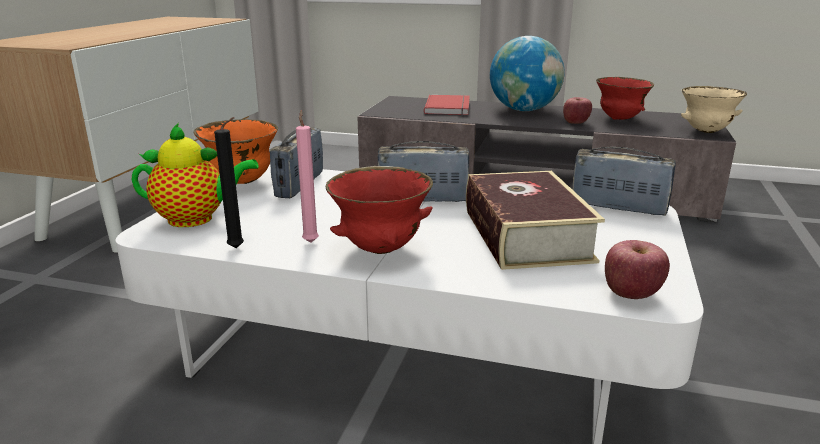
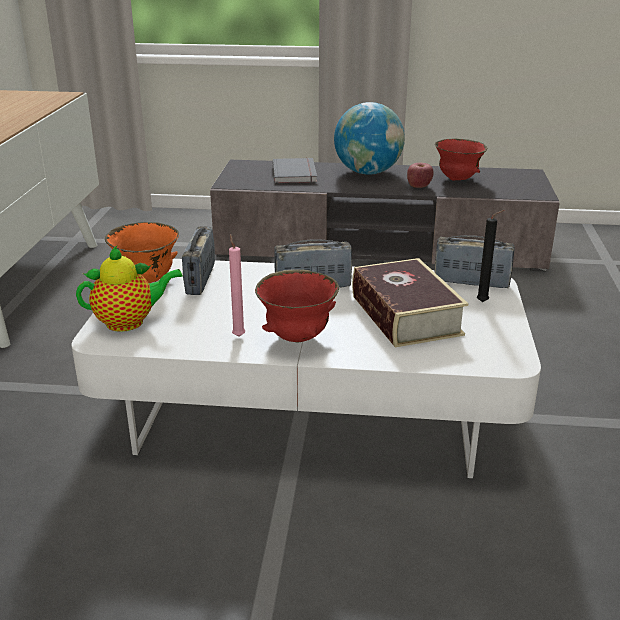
camera: 10 degrees left, 5 degrees up
(238, 248) = (182, 347): black candle -> black candle (484, 302)
(449, 107) = (296, 173): red book -> grey book
(631, 294) = (491, 358): apple -> none
(706, 131) = (534, 190): beige bowl -> none

